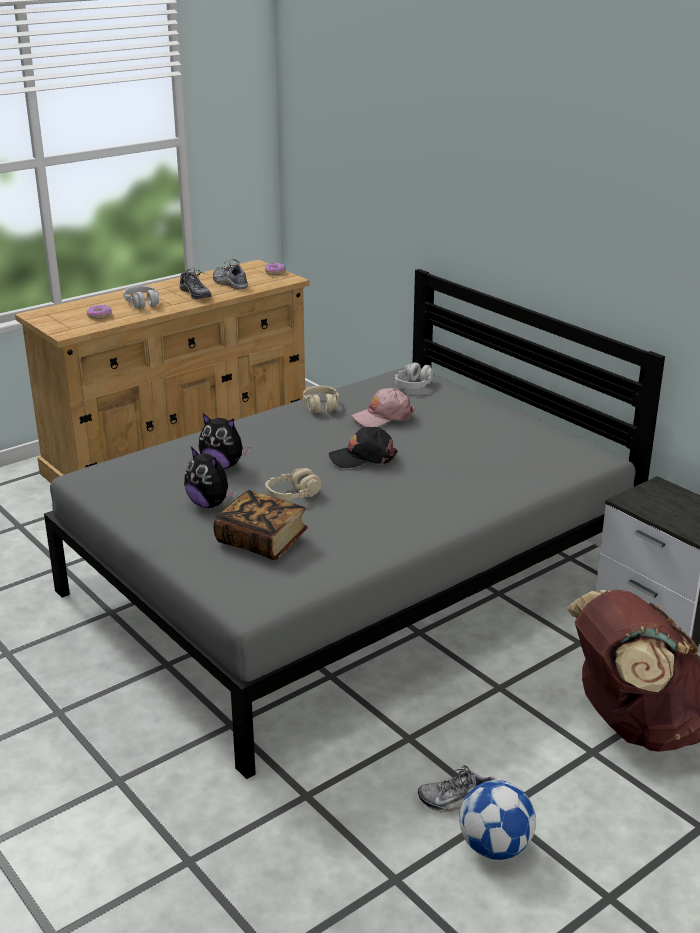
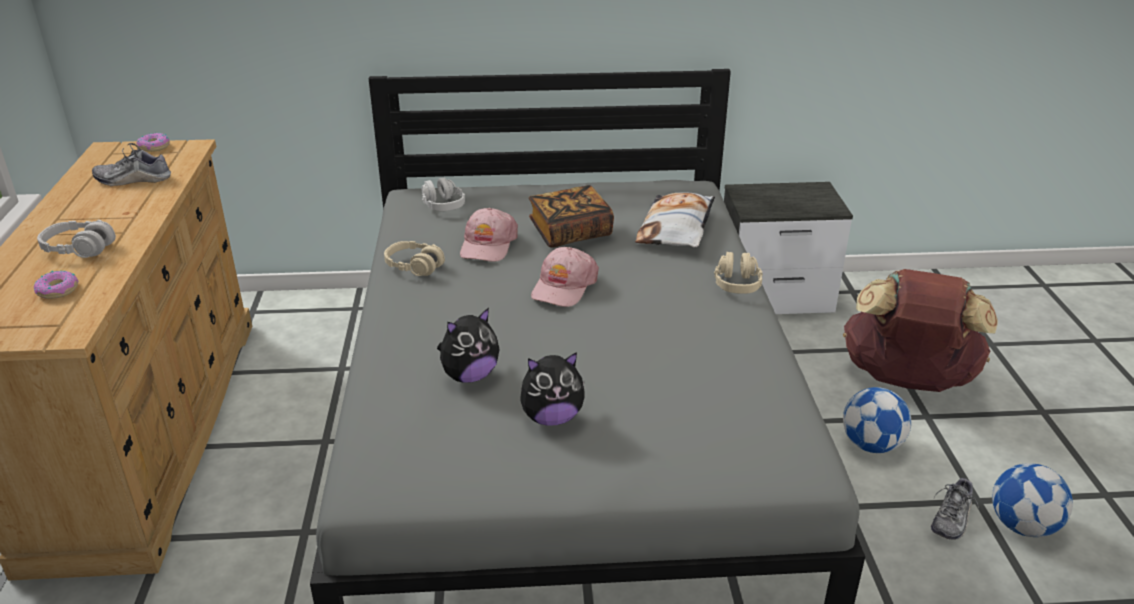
camera: 55 degrees left, 5 degrees up
(195, 294) = (122, 208): shoe -> none
(261, 541) = (674, 413): book -> book (570, 232)
(293, 495) = (592, 356): beige headphones -> beige headphones (737, 283)
(363, 457) = (563, 286): black cap -> pink cap
(507, 729) = (871, 445): none -> football
(512, 470) = (677, 228): none -> pillow

